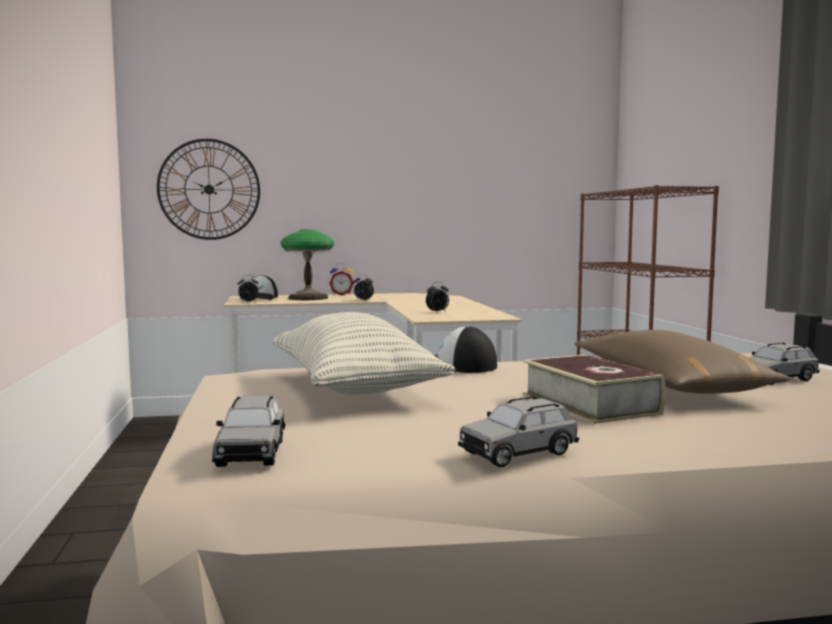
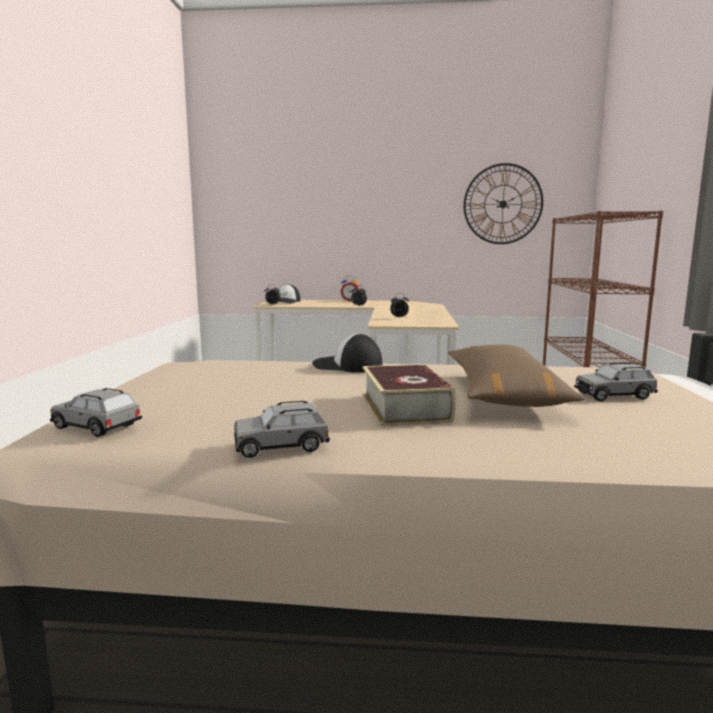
camera: 15 degrees right, 5 degrees up
(209, 189) = (254, 218): wall clock -> wall clock (503, 204)
(251, 452) = (96, 427): grey toy car -> grey toy car turned 105 degrees clockwise
(308, 298) = (321, 303): table lamp -> none
(353, 388) = (245, 379): pillow -> none

